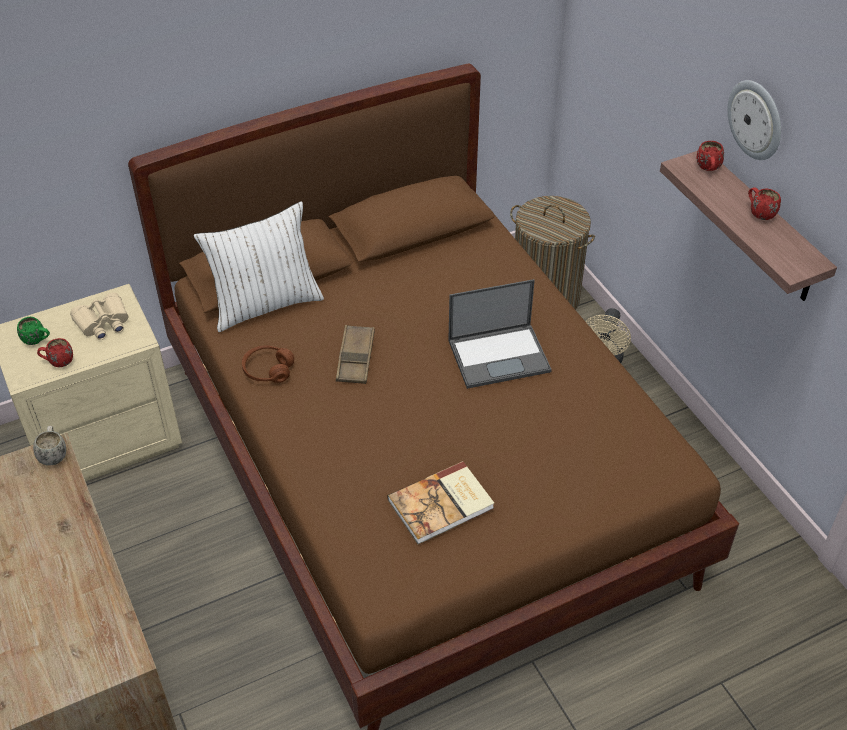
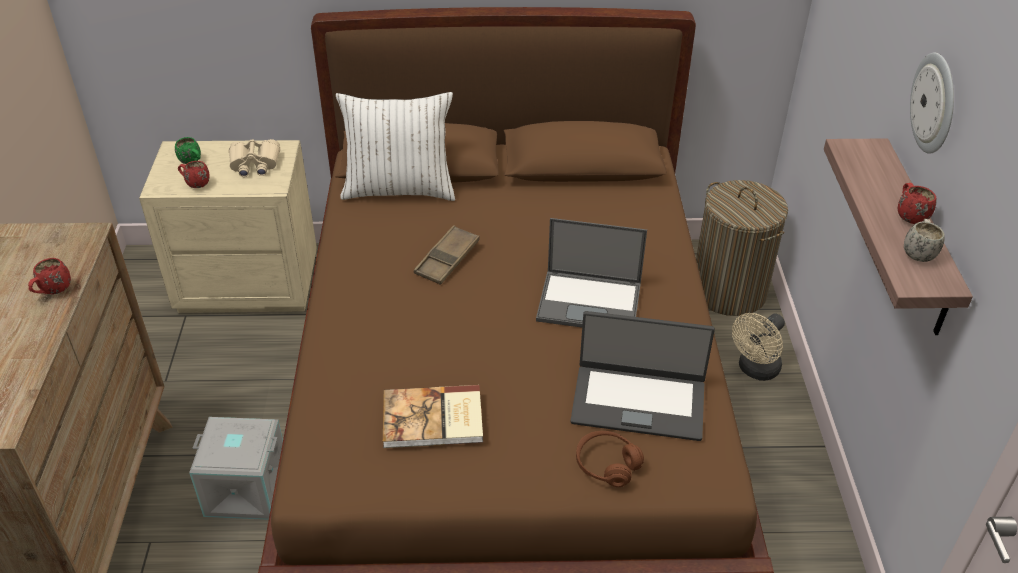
camera: 25 degrees right, 5 degrees down
(53, 454) = (86, 236): white mug -> white mug (918, 252)
(237, 633) = (245, 491): none -> grey storage box
(268, 370) = (361, 244): brown headphones -> brown headphones (607, 465)
(588, 427) = (638, 401): none -> laptop
(708, 169) = (877, 159): red mug -> red mug (53, 292)

